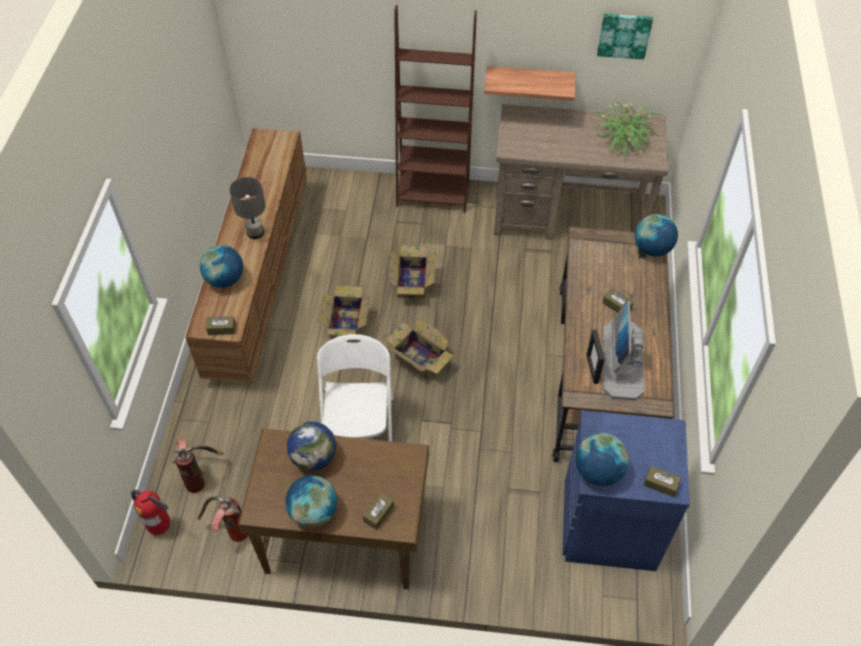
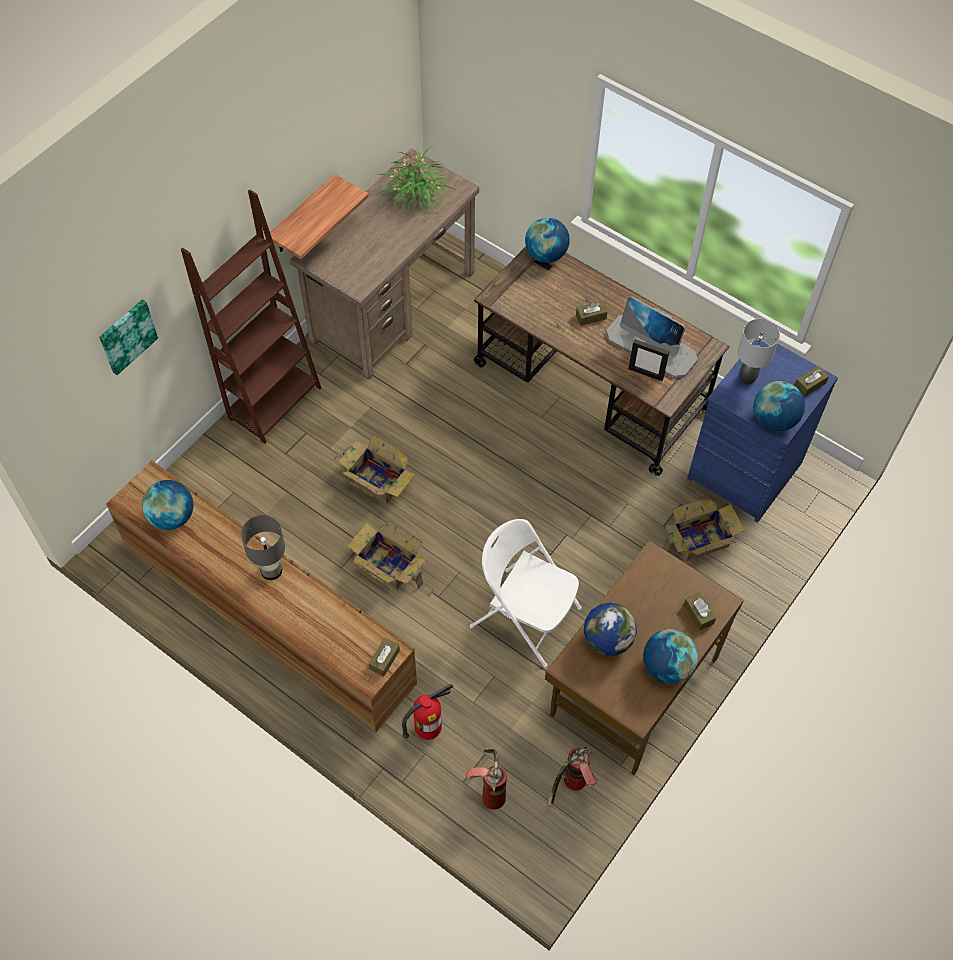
camera: 60 degrees left, 5 degrees up
(161, 526) = (525, 852): fire extinguisher -> fire extinguisher (428, 729)
(225, 279) = (318, 628): globe -> globe (172, 517)
(418, 358) = (474, 523): cardboard box -> cardboard box (697, 541)
(624, 35) = (361, 104): picture -> picture (127, 336)
(627, 431) = (748, 378): none -> grey table lamp

